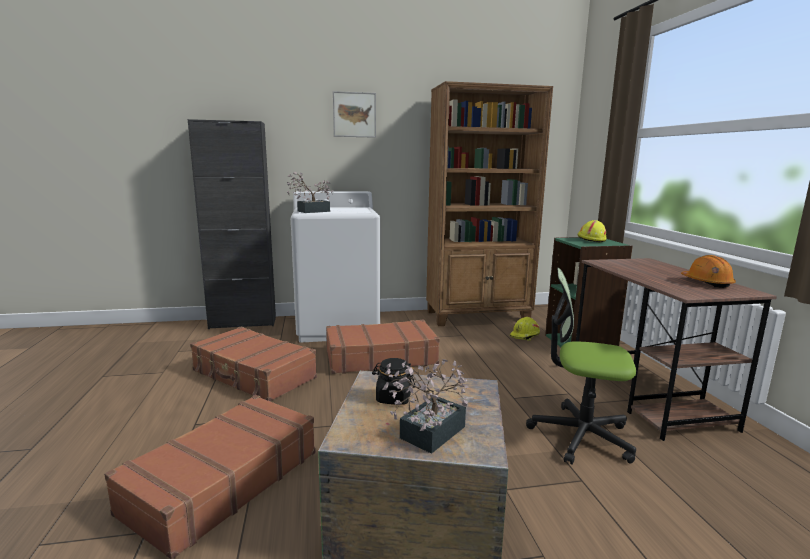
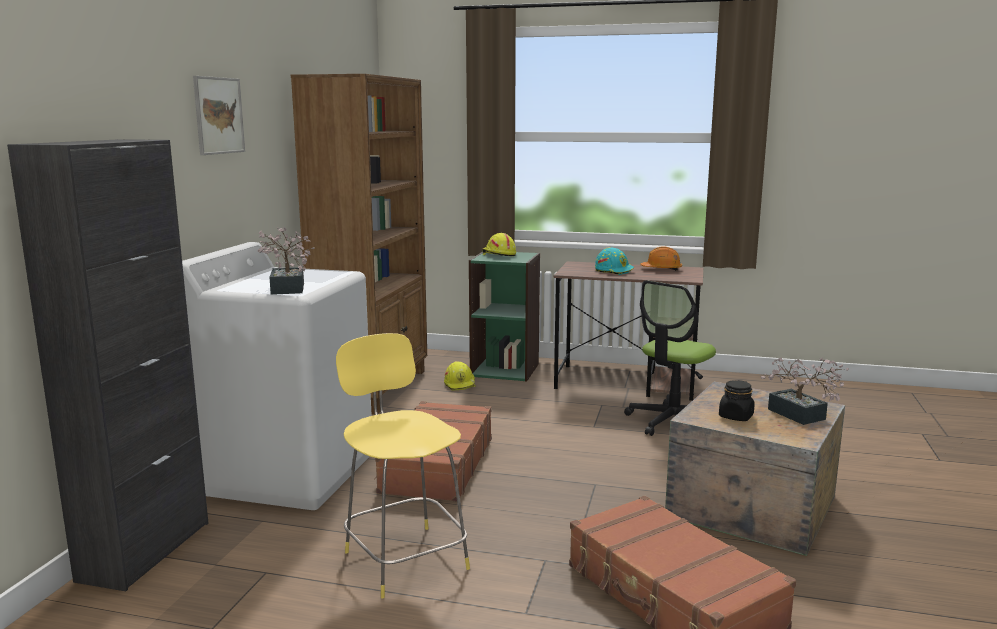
camera: 65 degrees left, 0 degrees up
(253, 375) = (404, 558): brown suitcase -> yellow stool
(648, 271) = (614, 271): none -> turquoise hard hat

